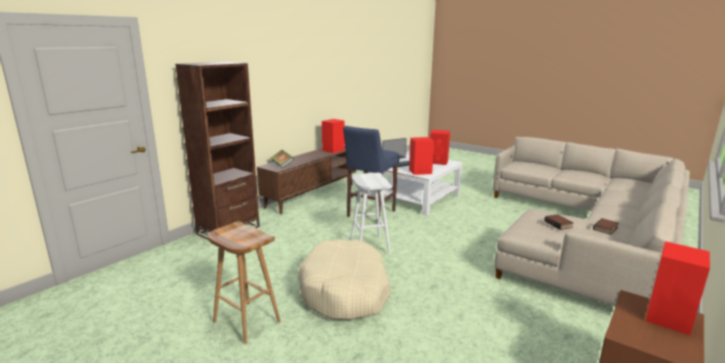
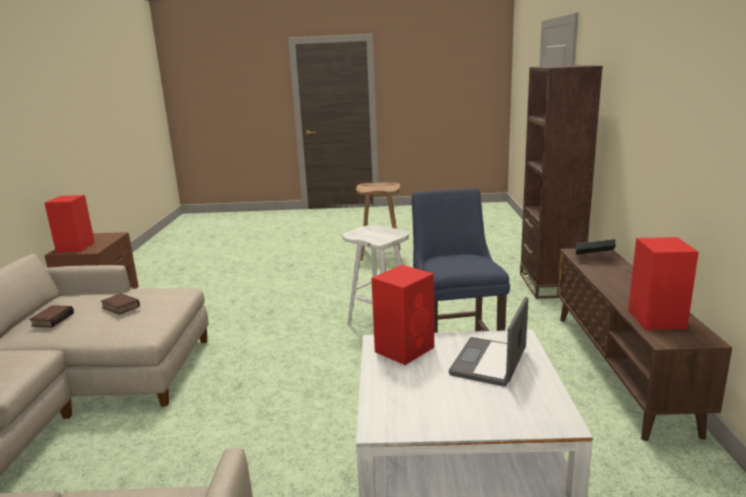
camera: 145 degrees right, 0 degrees up
(345, 291) = (343, 285): beige dog bed -> none
(439, 162) = (414, 410): red speaker -> none

